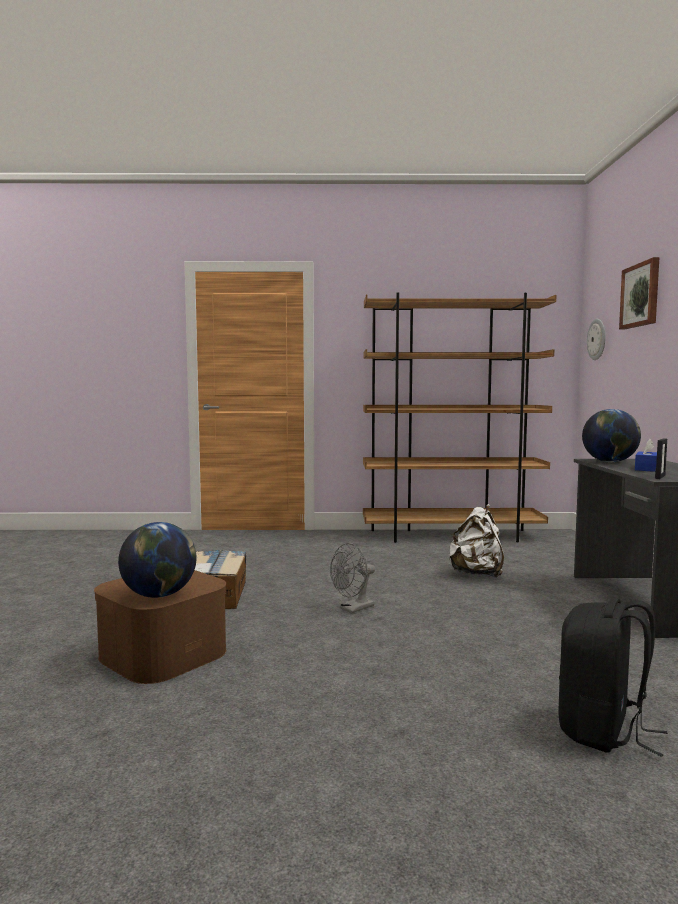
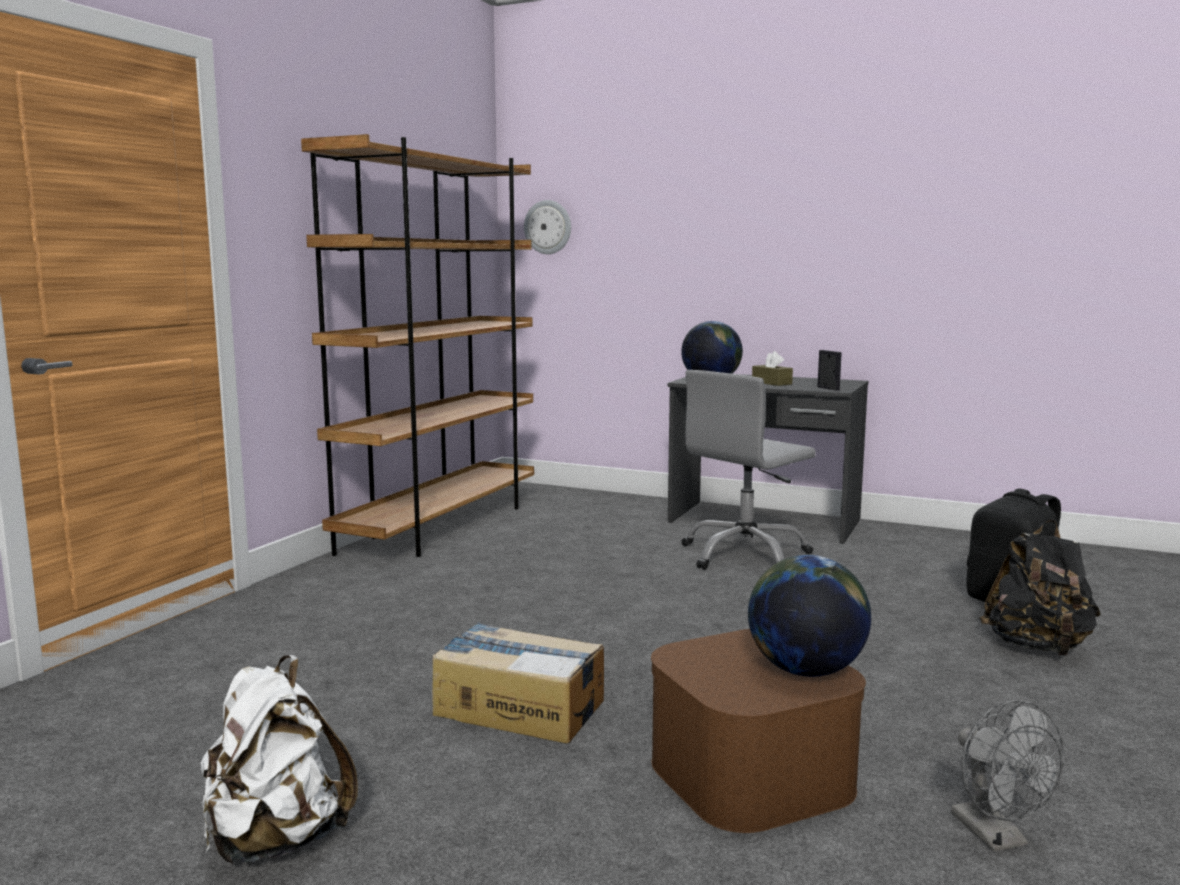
camera: 65 degrees left, 5 degrees up
(353, 609) = (674, 631): grey fan -> grey fan (997, 837)
(477, 574) = (612, 552): white backpack -> white backpack (275, 841)
(485, 747) = (1037, 648): none -> black backpack
(542, 608) = (745, 555): none -> grey office chair
(641, 295) = (647, 183): picture -> none
(646, 469) = (771, 383): blue tissue box -> brown tissue box

